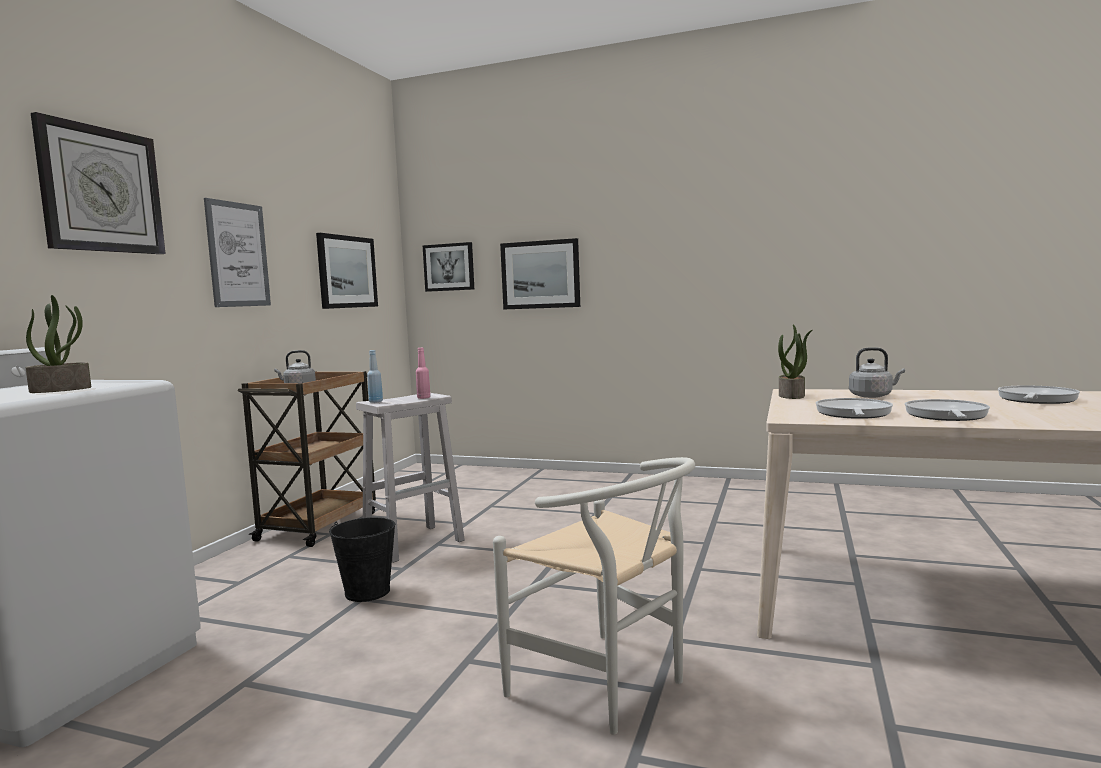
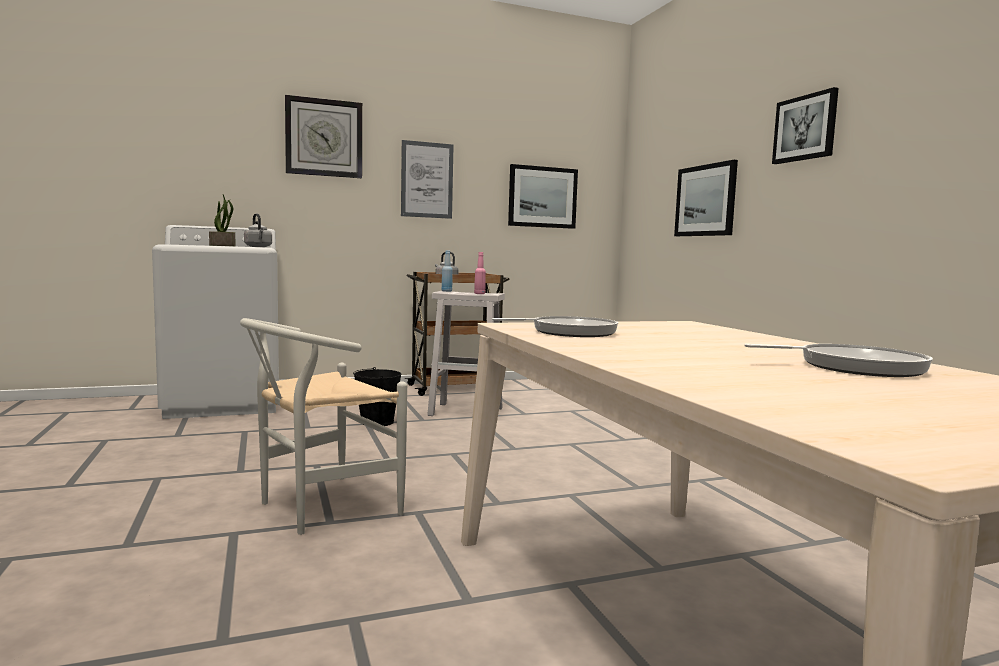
camera: 50 degrees right, 0 degrees up
(449, 267) = (647, 195): picture -> picture (805, 128)
(609, 688) = (318, 508): white chair -> white chair turned 45 degrees clockwise
(792, 396) = (650, 323): potted plant -> none
(873, 396) = (712, 334): grey kettle -> grey kettle (258, 247)
(946, 416) = (616, 346): frying pan -> none

